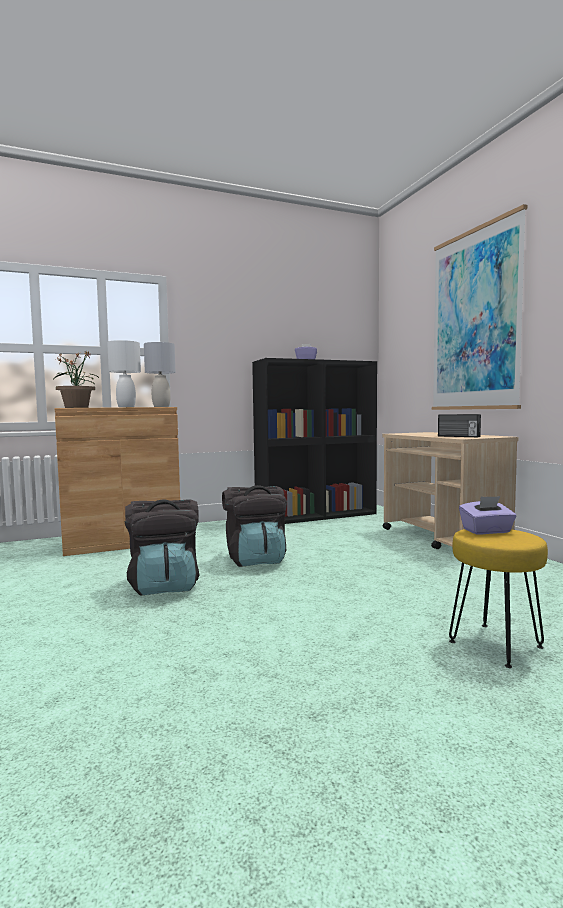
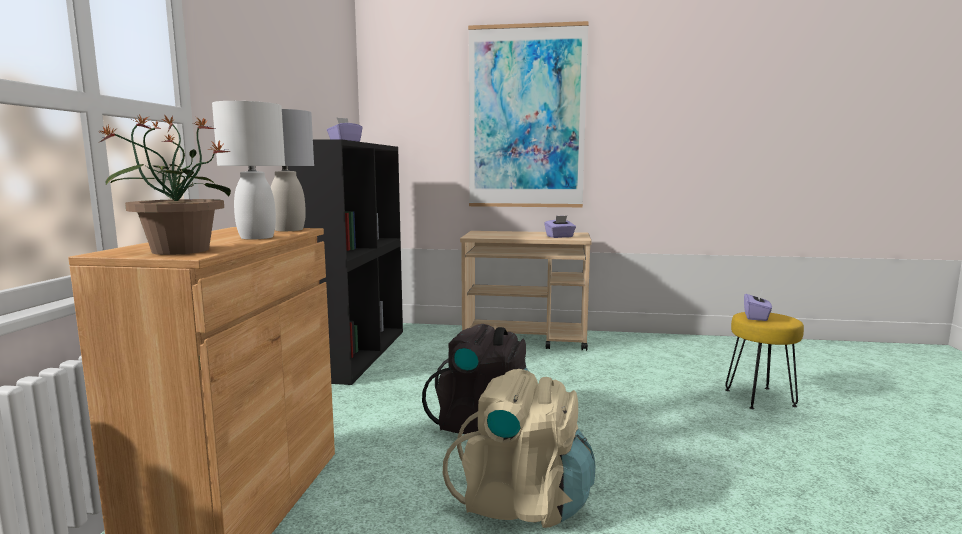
camera: 60 degrees left, 5 degrees up
(165, 586) = (522, 502): black backpack -> beige backpack
(458, 436) = (560, 237): radio -> purple tissue box

